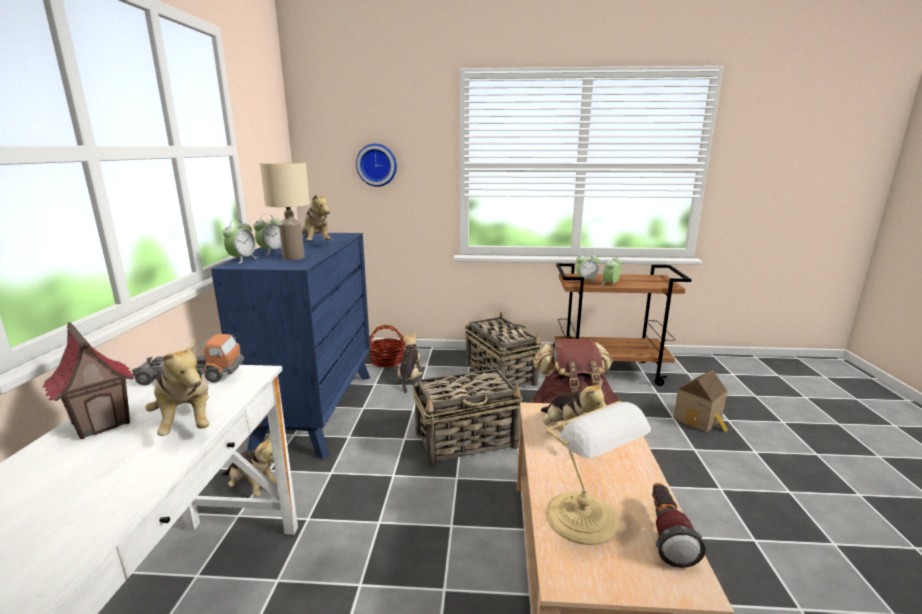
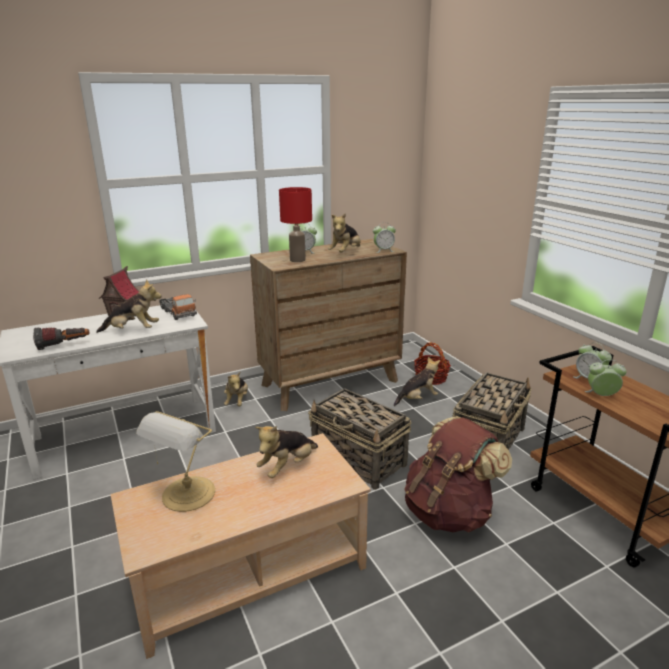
camera: 60 degrees right, 5 degrees up
(187, 422) = (133, 331): plush toy -> plush toy turned 120 degrees counterclockwise
(242, 260) = (276, 253): alarm clock -> alarm clock (383, 250)
(293, 258) = (297, 260): beige table lamp -> red table lamp
(316, 410) = (330, 383): blue dresser -> brown dresser
(377, 165) = (472, 186): wall clock -> none
(666, 534) = (188, 534): flashlight -> flashlight (64, 346)
(699, 420) = (582, 619): toy house -> none

